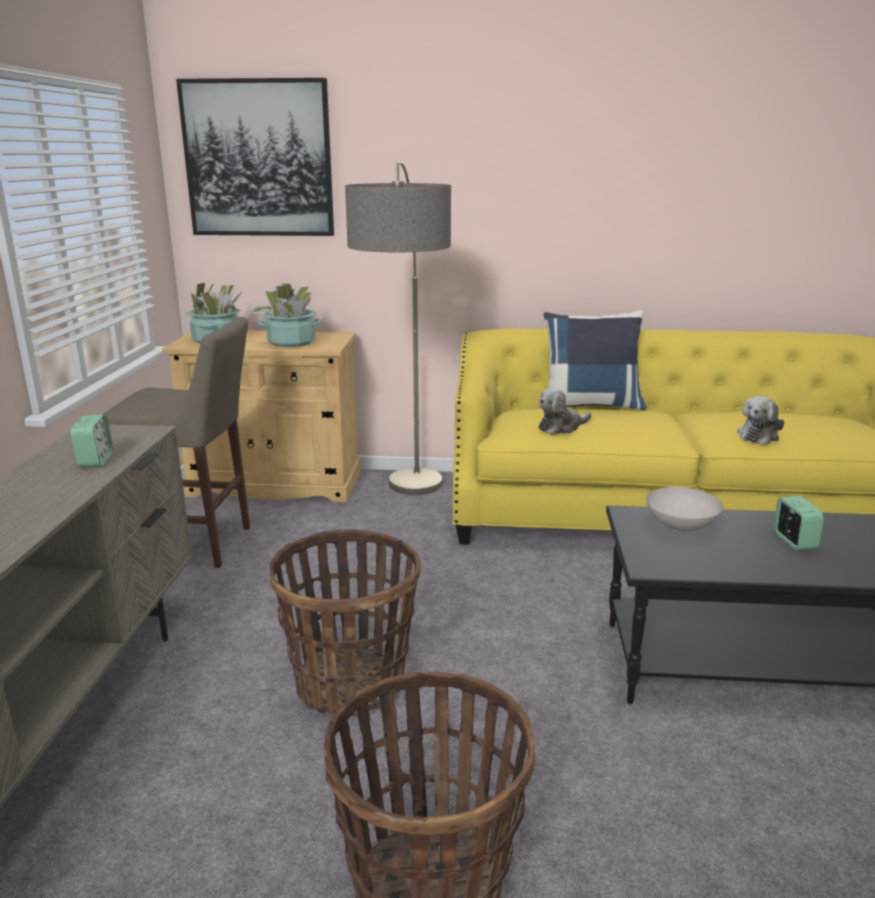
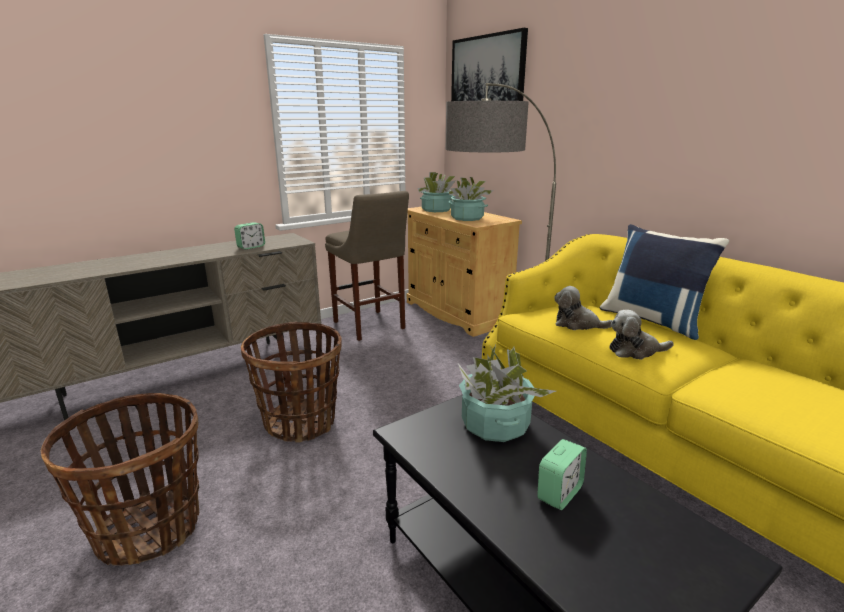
camera: 50 degrees right, 0 degrees up
(679, 527) = (495, 424): white bowl -> potted plant
(759, 435) = (766, 403): plush toy -> plush toy (635, 351)

